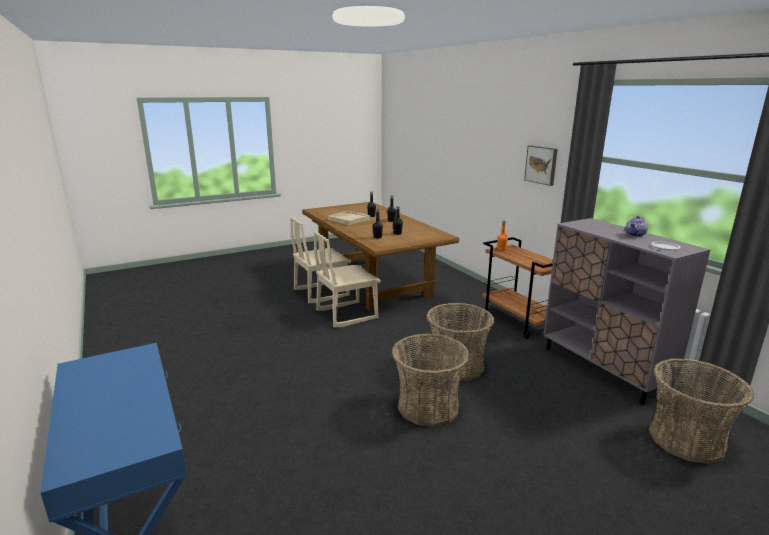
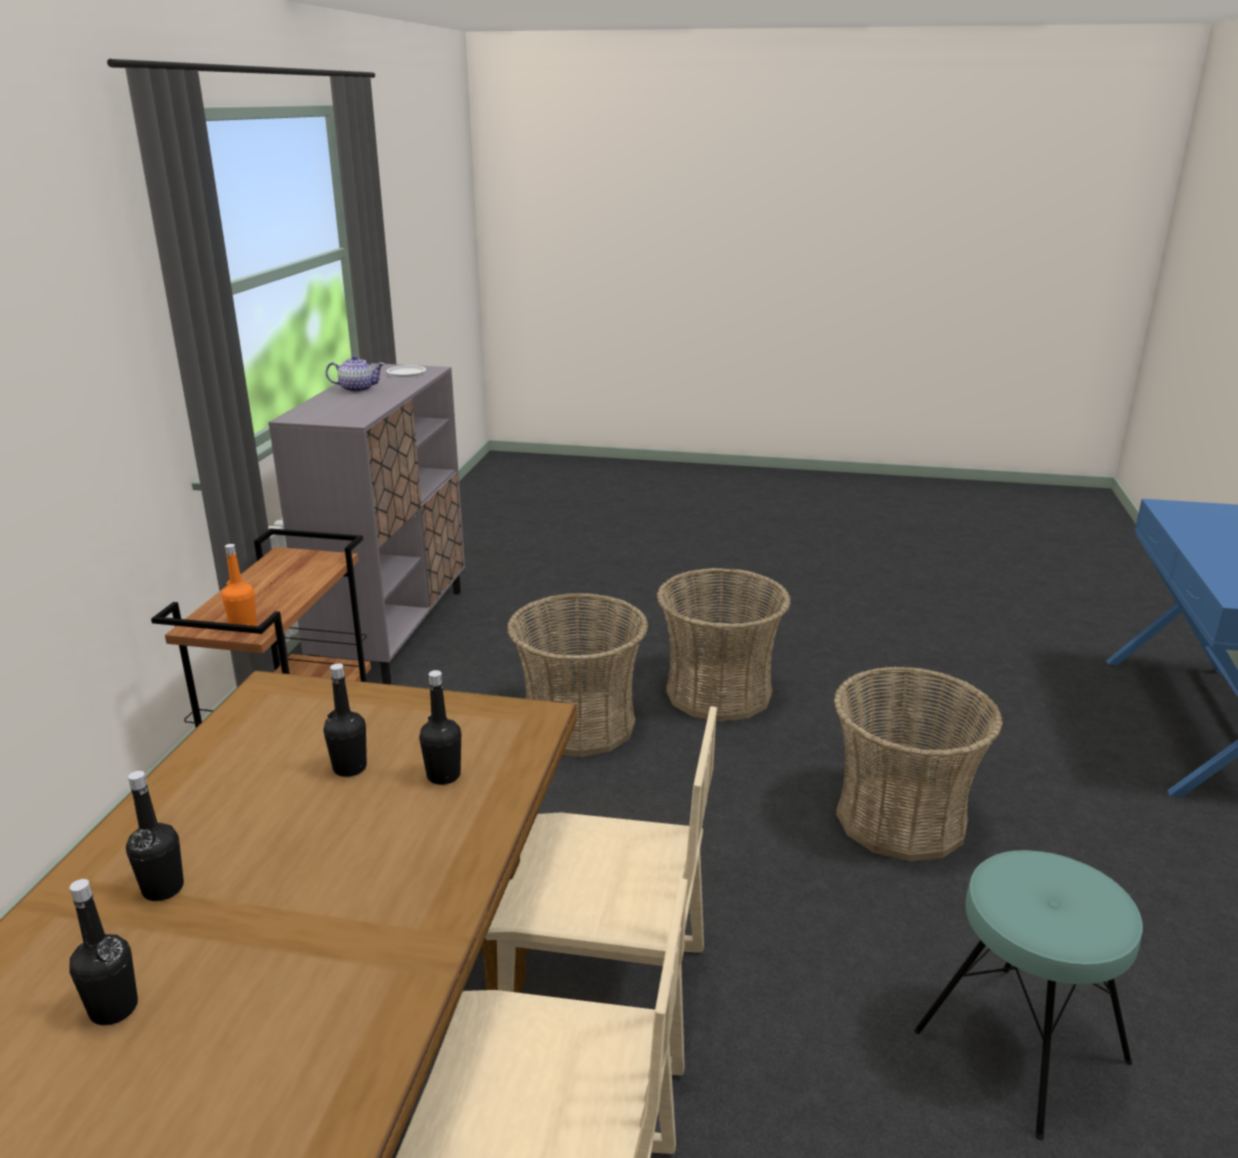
camera: 140 degrees left, 5 degrees up
(238, 342) = (1020, 1046): none -> turquoise stool
(349, 219) = (267, 1028): beige tray -> none
(541, 165) = (73, 385): picture -> none
(686, 440) = (500, 563): basket -> basket (901, 819)

